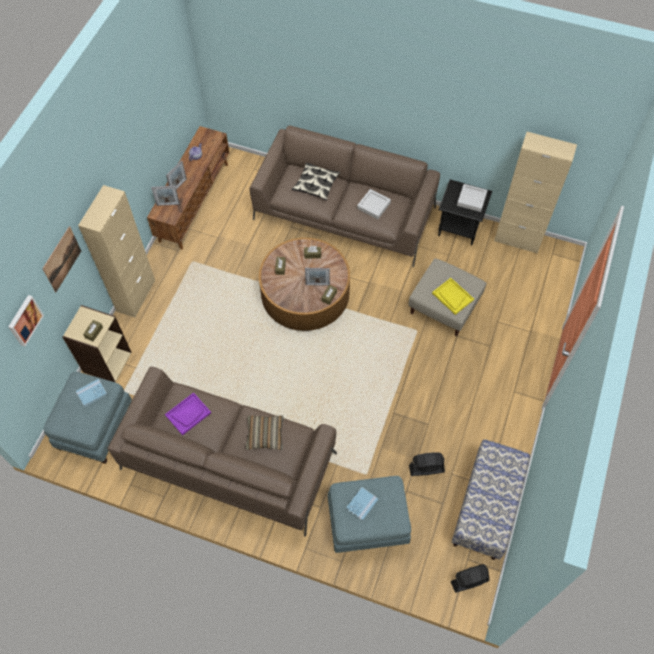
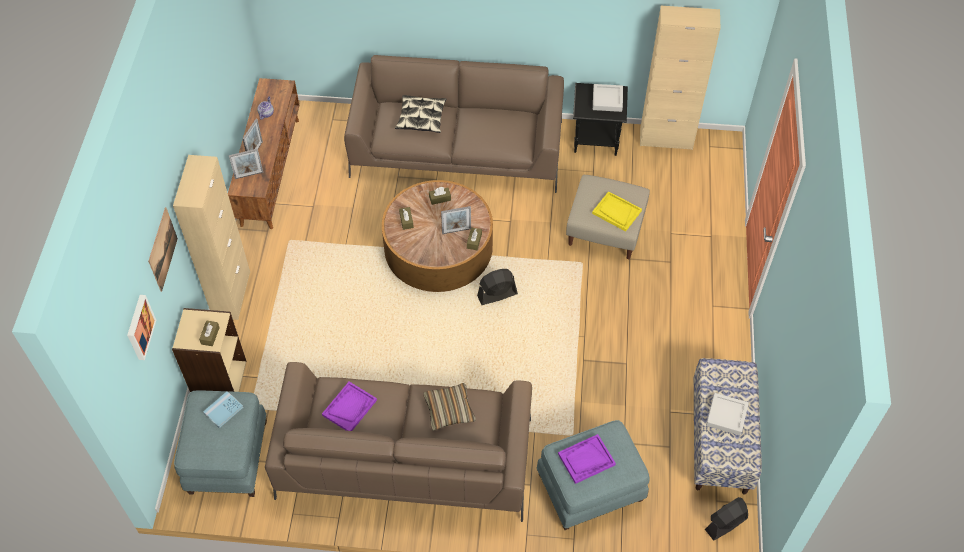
camera: 15 degrees left, 5 degrees down
(362, 504) = (586, 459): blue book -> purple tray
(373, 206) = (496, 129): grey tray -> grey tray (726, 416)
(426, 468) = (639, 413): black fan -> black fan (497, 295)

